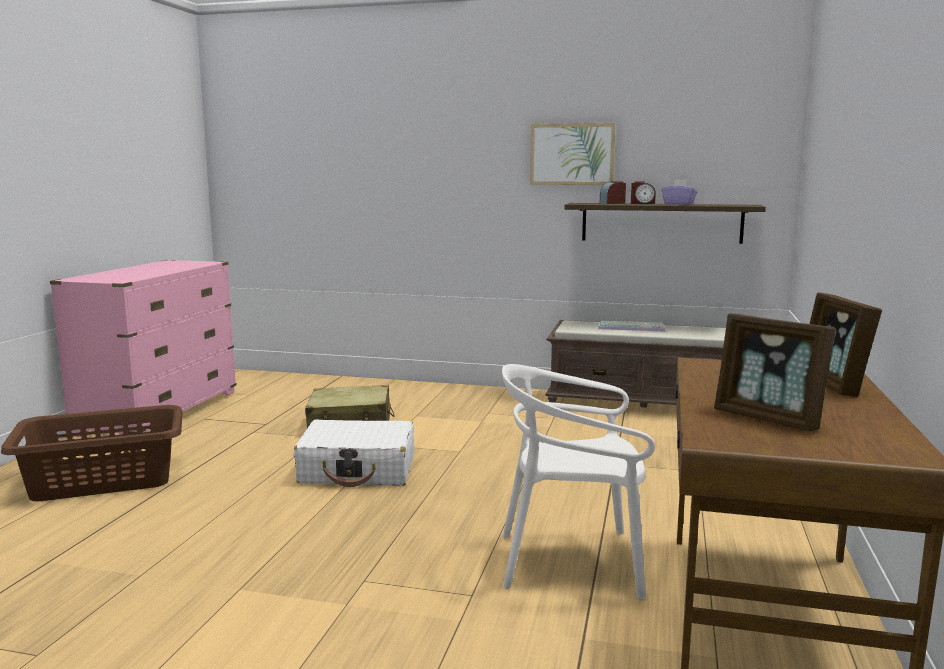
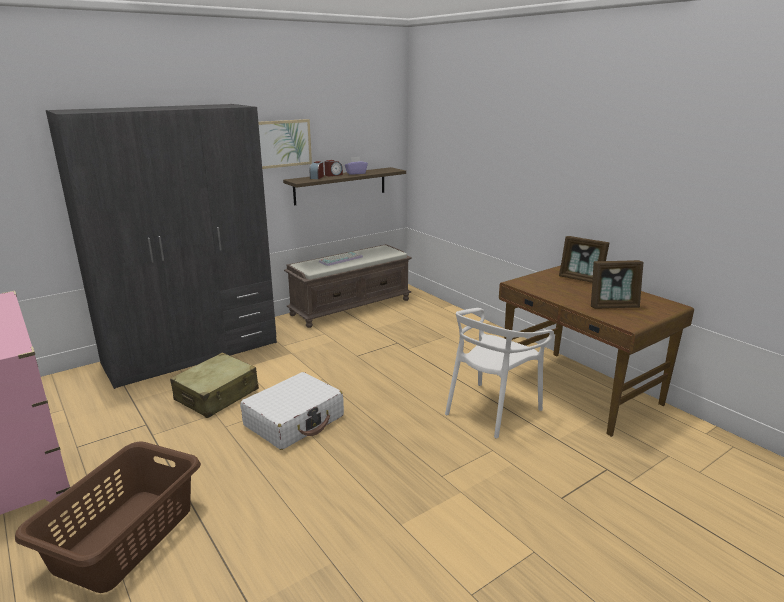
camera: 50 degrees left, 10 degrees up
(404, 391) = (192, 352): none -> grey wardrobe

